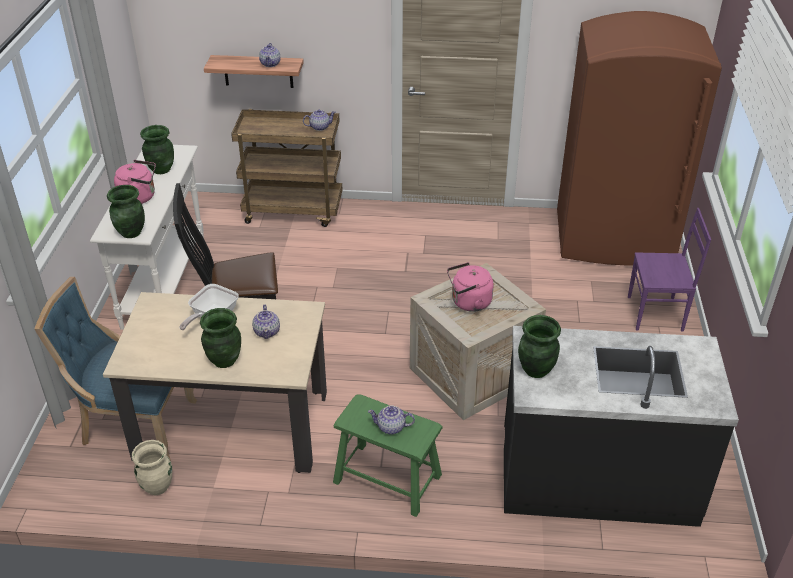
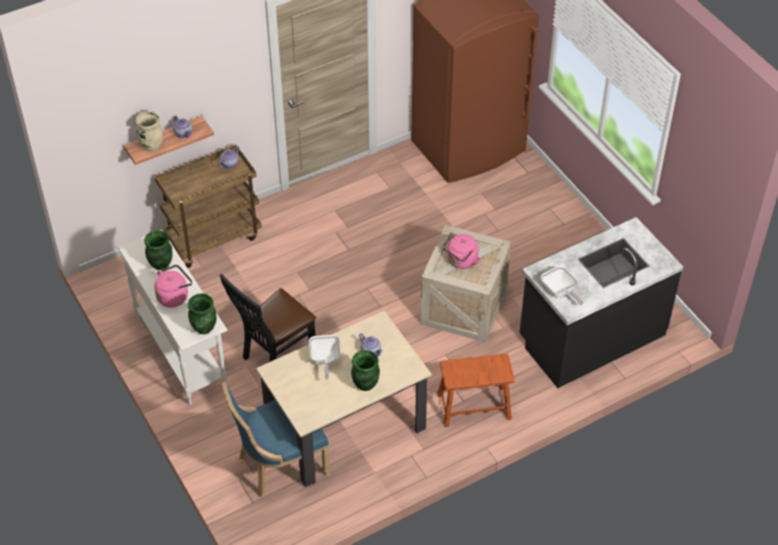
camera: 35 degrees left, 10 degrees up
(157, 486) = (339, 492): beige vase -> beige vase (151, 146)
(387, 478) = (474, 406): green stool -> brown stool
(391, 427) = (481, 371): teapot -> none
(535, 370) = (560, 292): green vase -> frying pan
(656, 314) = (541, 199): purple chair -> none

